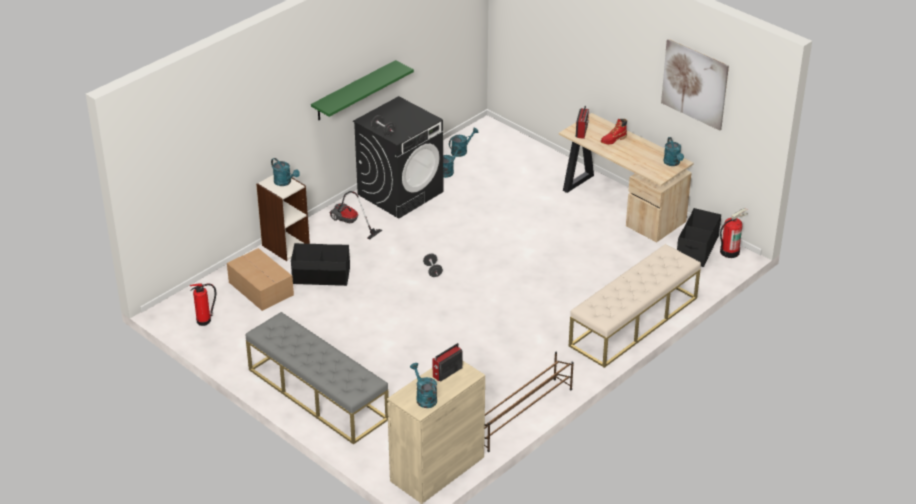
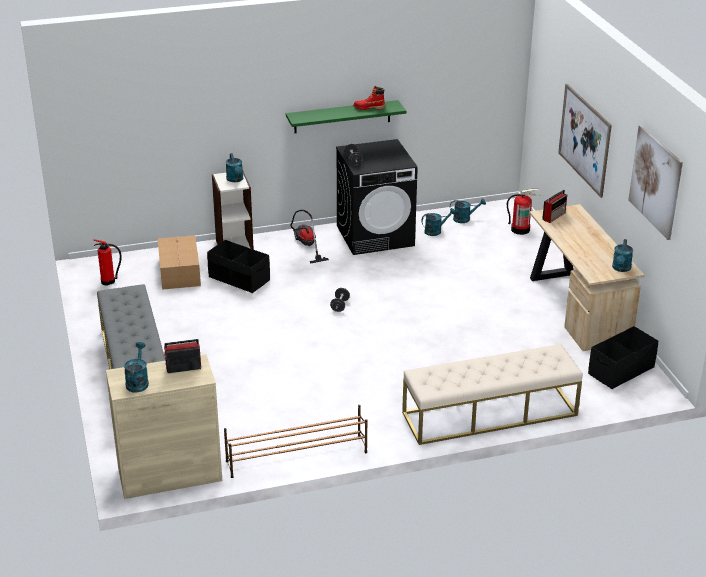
camera: 30 degrees right, 5 degrees down
(587, 55) = (584, 139): none -> picture
(613, 140) = (578, 232): red boot -> red boot (369, 108)
(729, 251) = (654, 384): fire extinguisher -> fire extinguisher (520, 229)

